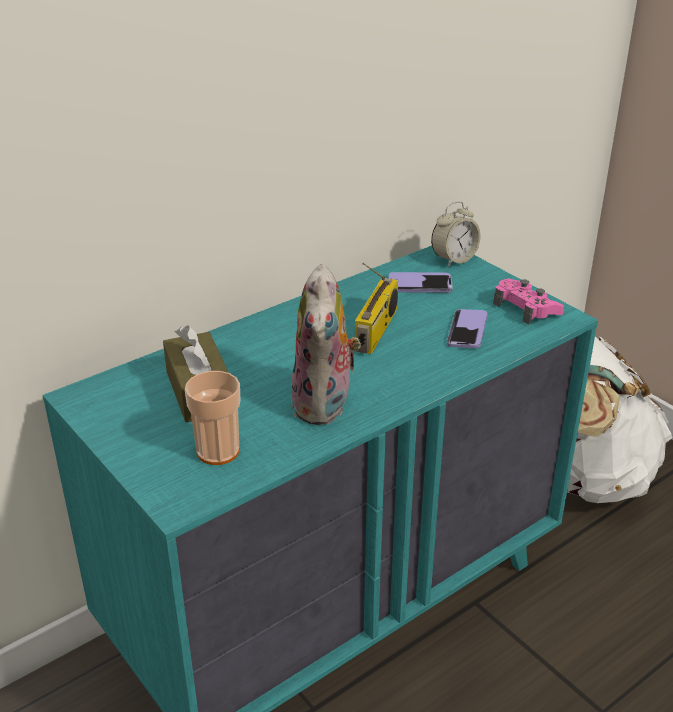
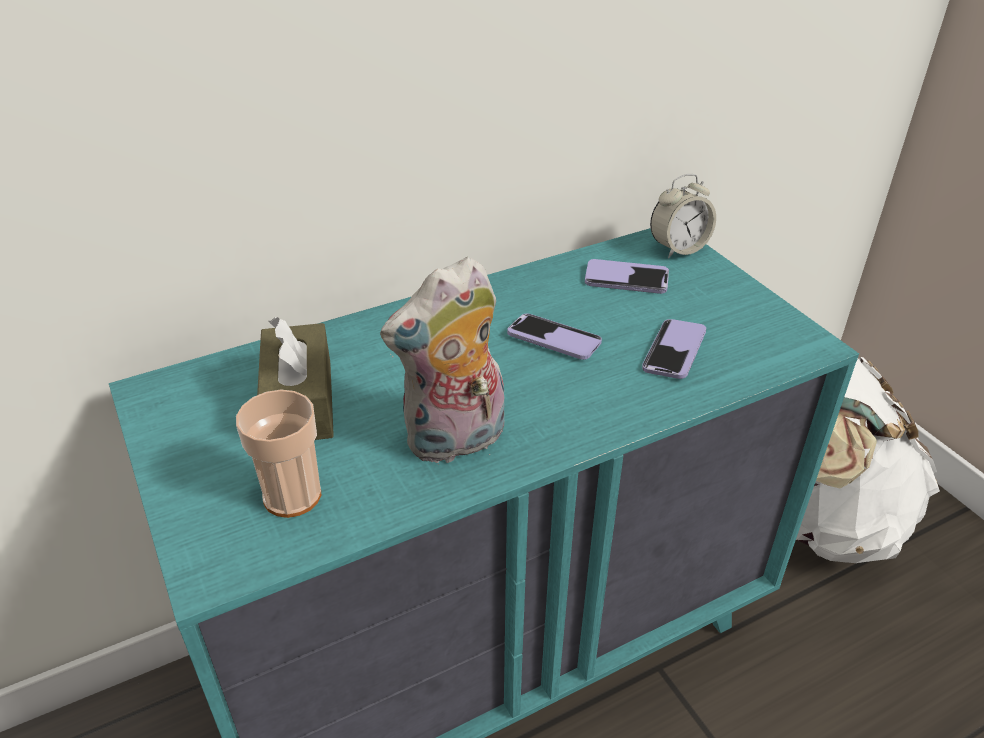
camera: 10 degrees right, 5 degrees up
(325, 405) = (456, 442): plush toy -> plush toy turned 45 degrees clockwise
(377, 331) = (554, 339): radio -> phone
(526, 308) = (761, 326): pink game controller -> none

